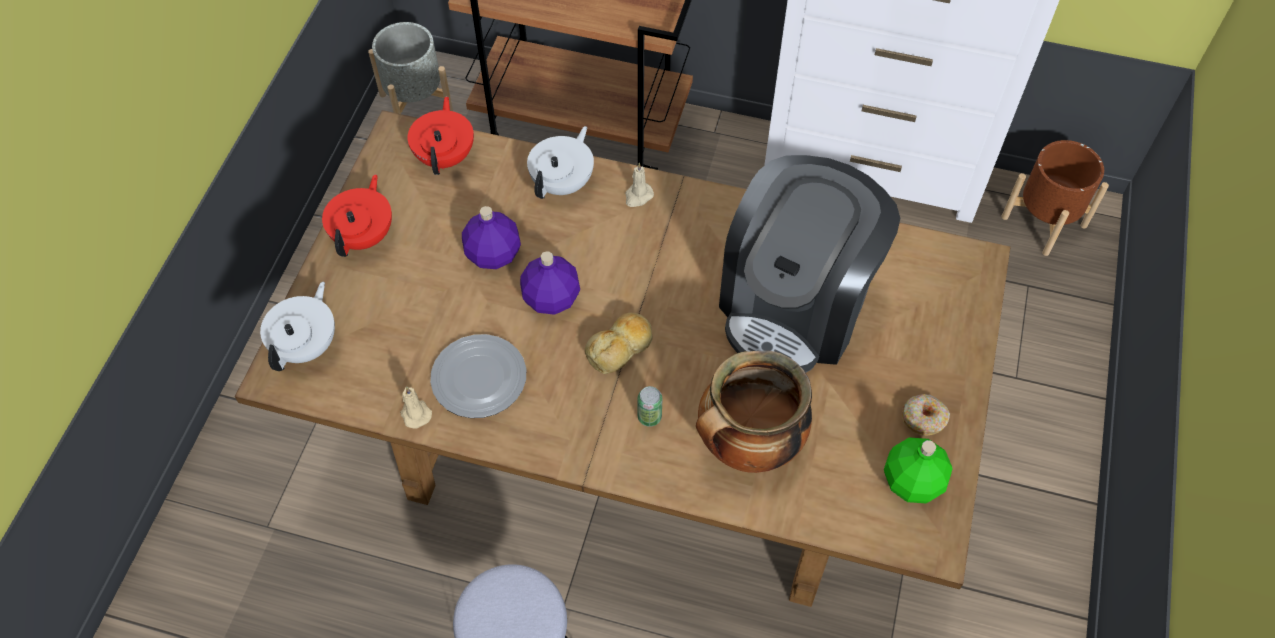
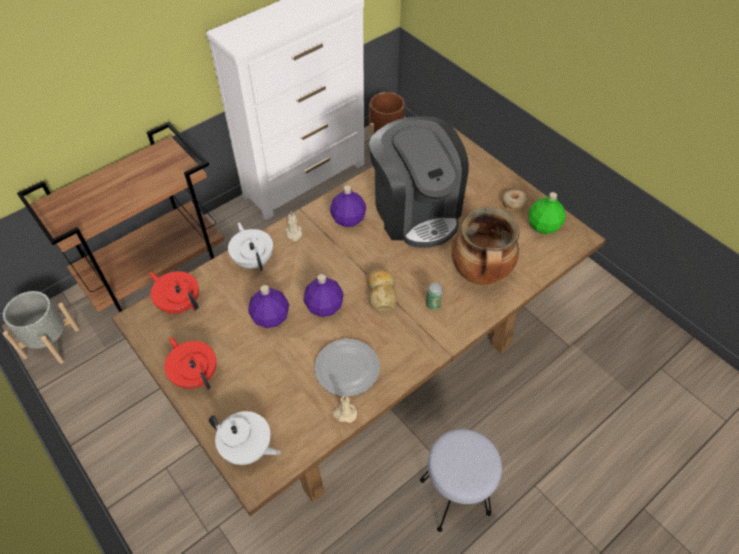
camera: 55 degrees left, 5 degrees down
(307, 345) = (247, 448): white teapot -> white teapot turned 150 degrees clockwise
(713, 237) = (348, 219): none -> purple bottle

